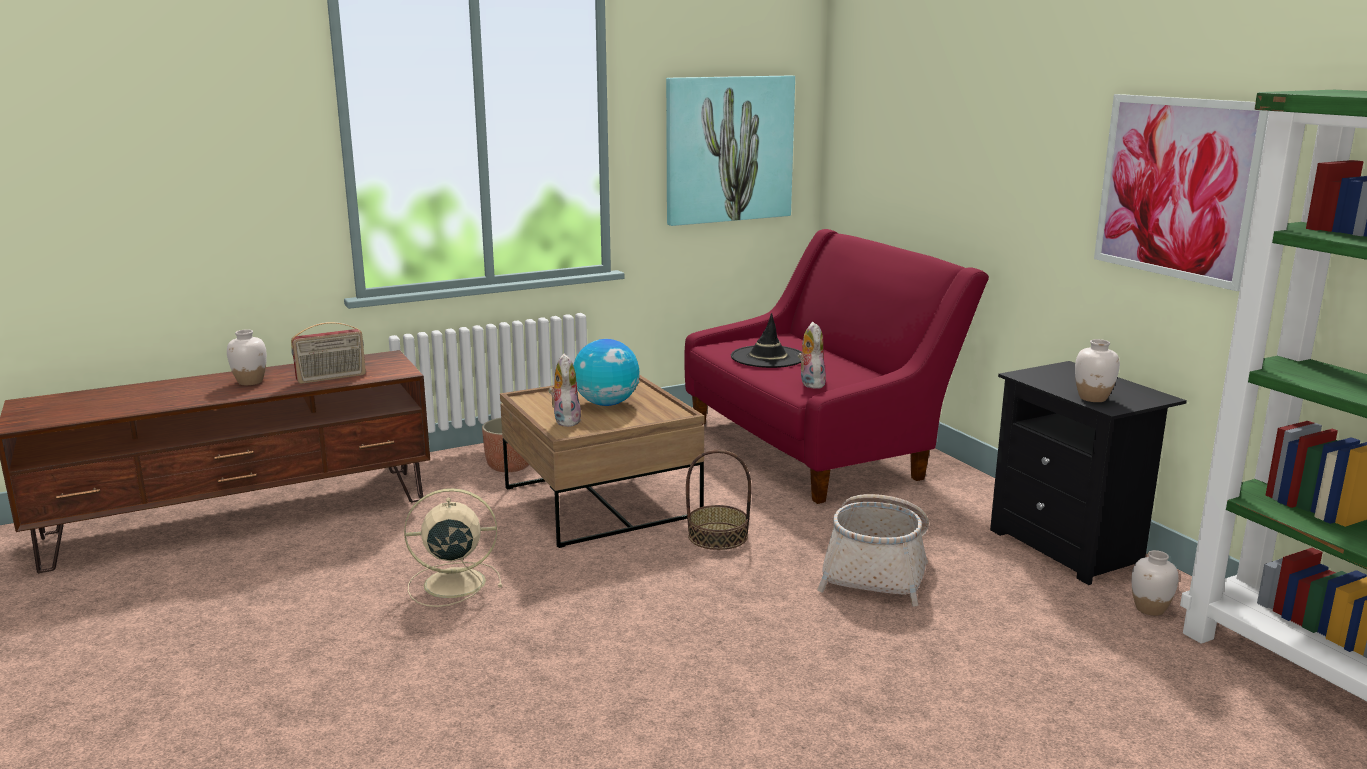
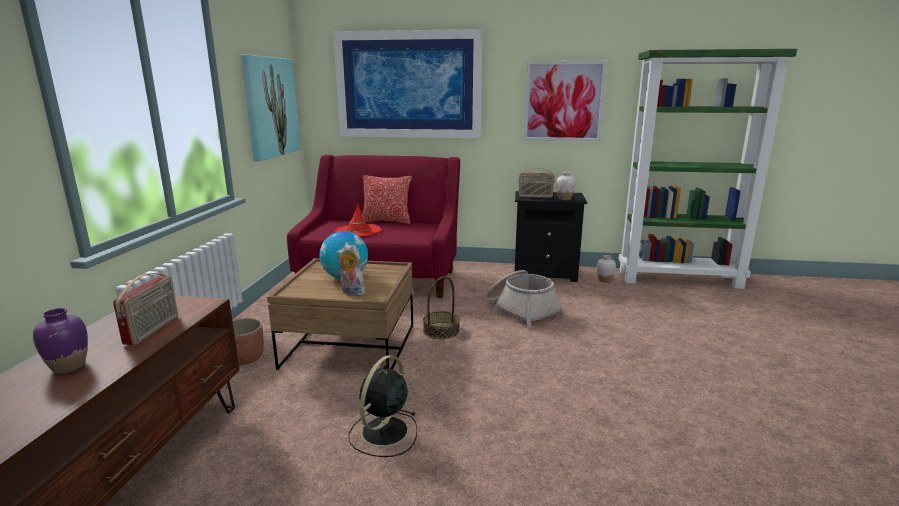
camera: 55 degrees left, 0 degrees up
(250, 382) = (69, 366): white vase -> purple vase
(451, 583) = (383, 433): beige fan -> black fan
(768, 357) = (358, 231): black hat -> red hat
(810, 383) = (411, 234): plush toy -> none
(840, 357) = (387, 221): none -> pillow
(941, 126) = (408, 85): none -> picture
(1056, 379) = (535, 197): none -> radio

